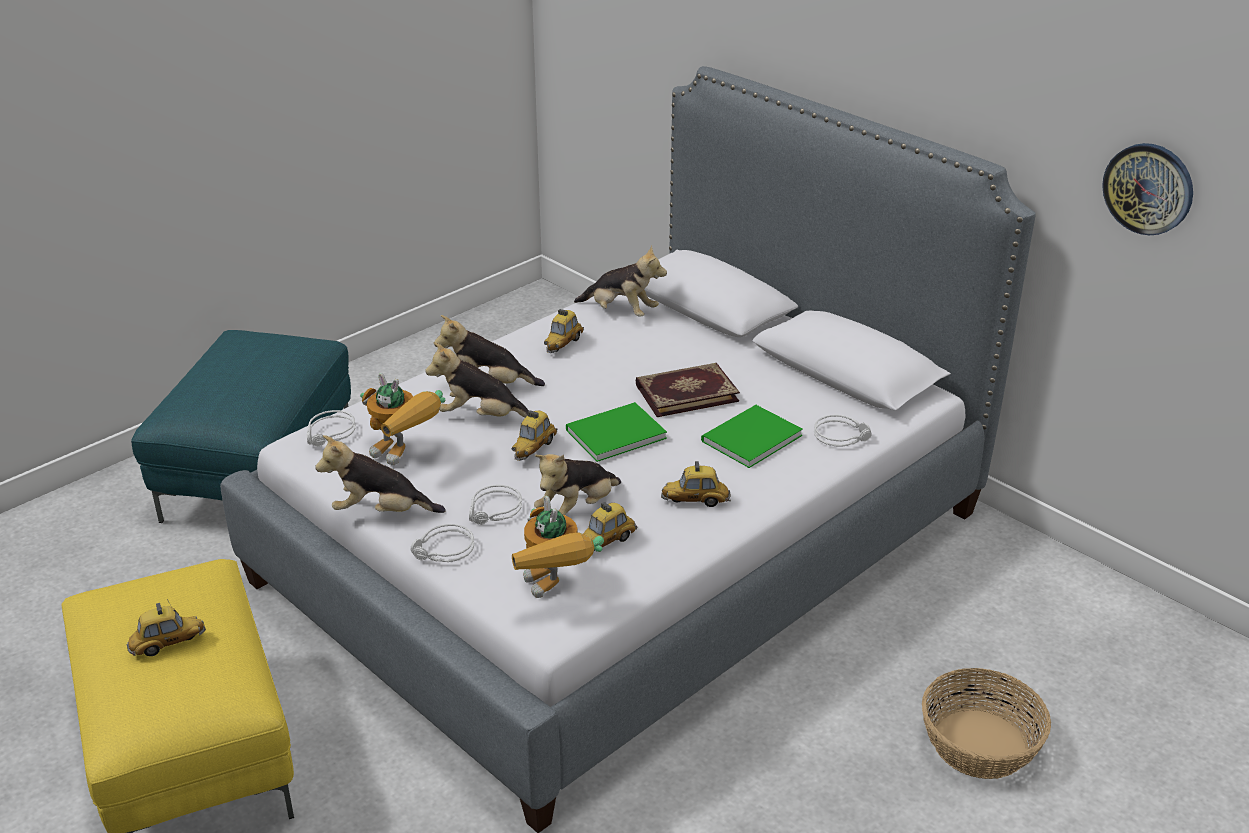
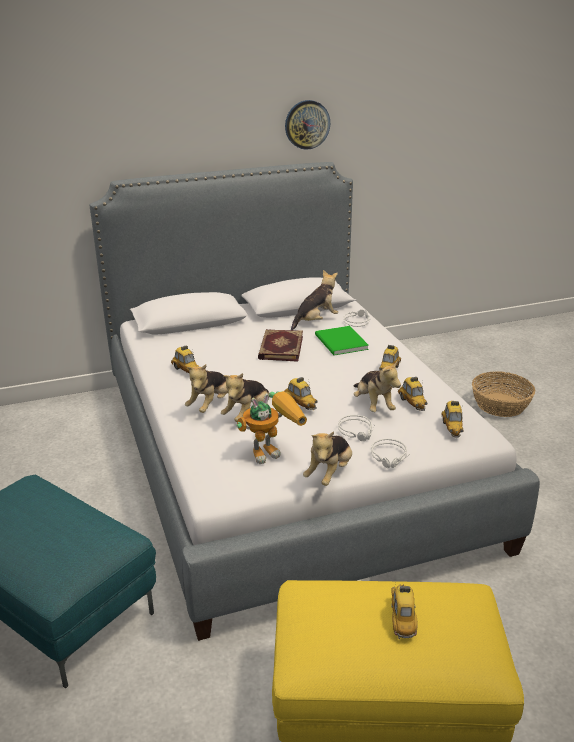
camera: 65 degrees left, 5 degrees down
(330, 434) = (216, 476): grey headphones -> none
(555, 592) = (452, 428): toy robot -> toy car
(612, 434) = (305, 377): green book -> none
(621, 312) = (167, 346): plush toy -> plush toy (315, 321)
(1148, 188) = (393, 145): wall clock -> wall clock (307, 124)

